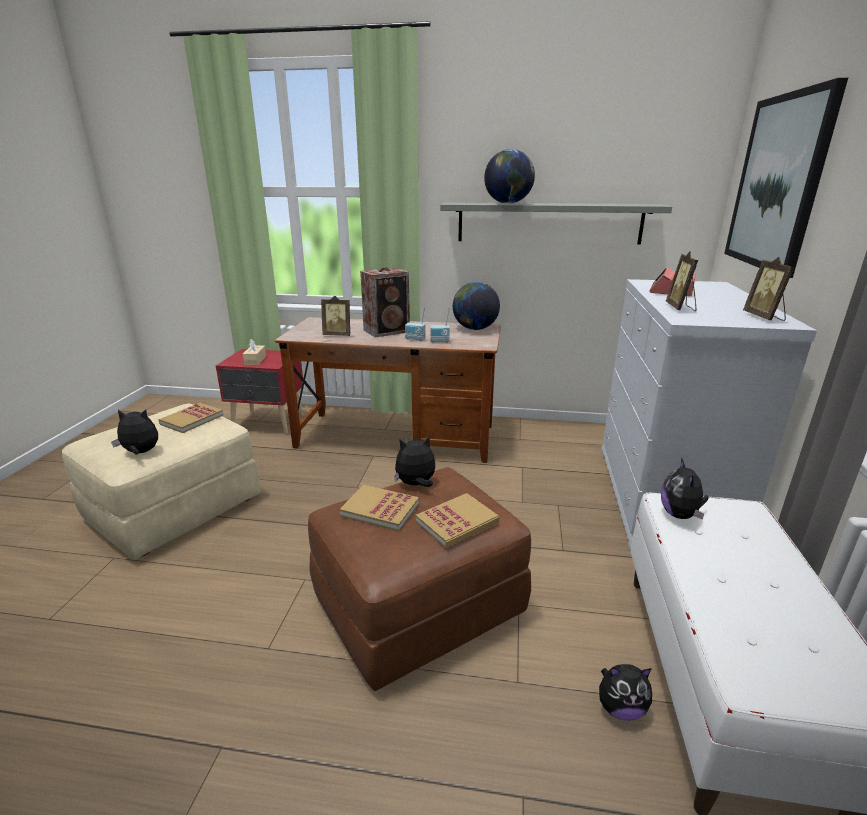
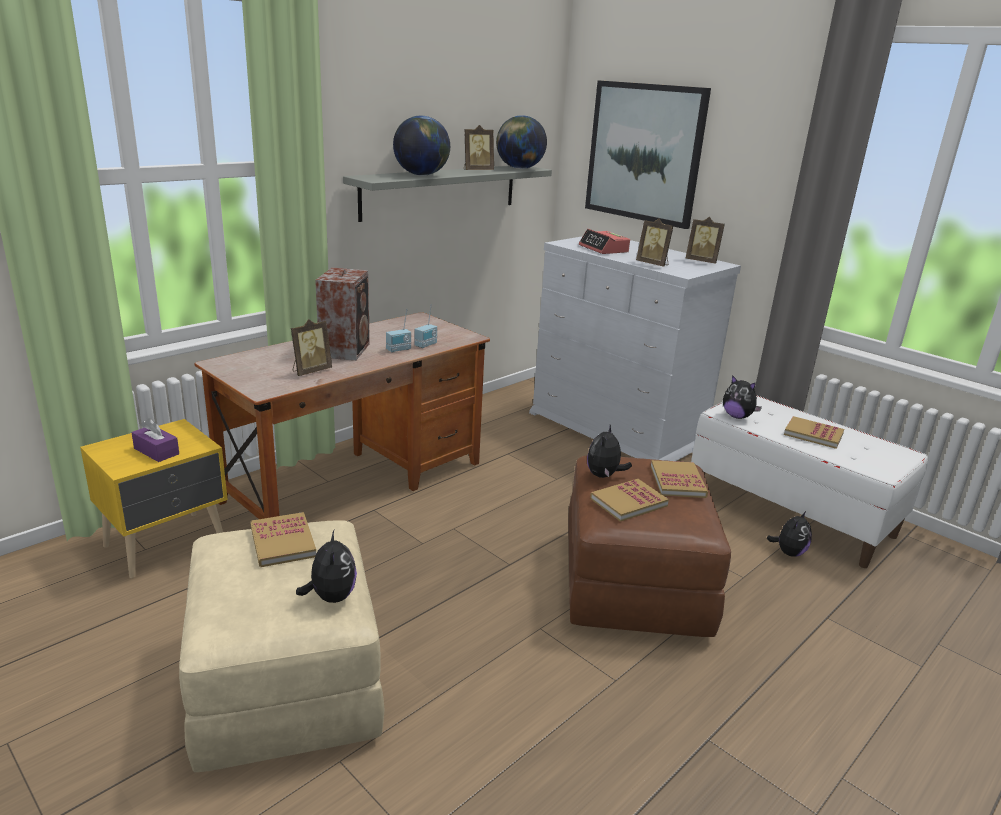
camera: 55 degrees left, 0 degrees up
(141, 452) = (331, 597): plush toy -> plush toy turned 135 degrees clockwise
(255, 360) = (156, 451): beige tissue box -> purple tissue box
(269, 423) = (168, 544): red nightstand -> yellow nightstand
(475, 329) = (415, 322): globe -> globe (519, 168)
(579, 204) = (477, 170): none -> picture frame
(746, 583) = (813, 434): none -> book

